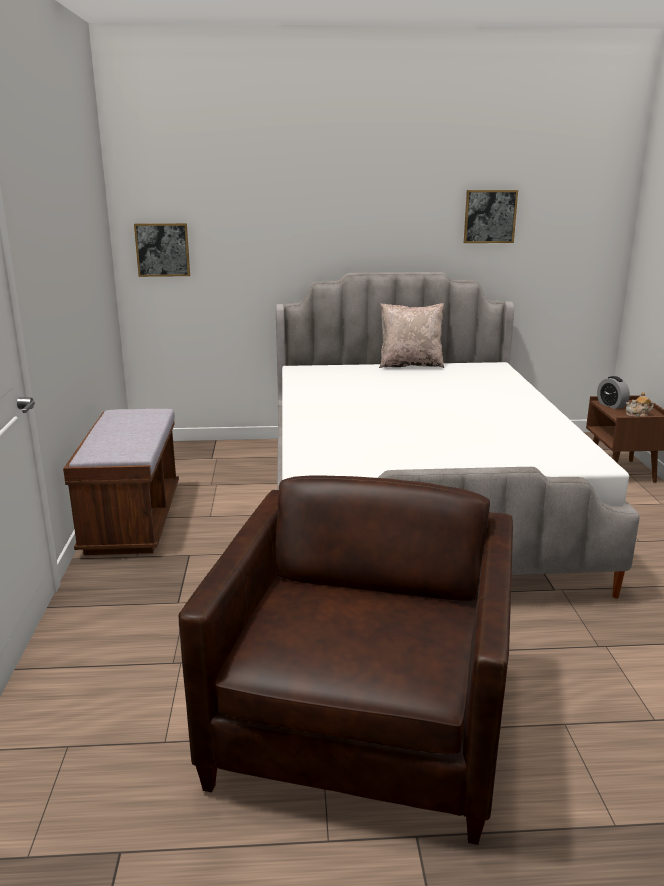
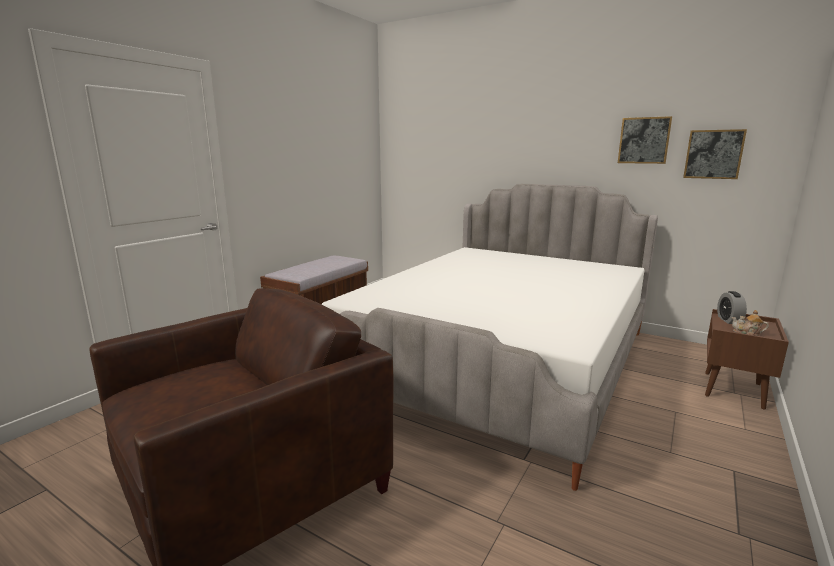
camera: 35 degrees right, 5 degrees down
(162, 250) = (406, 163): picture -> picture (713, 154)
(410, 365) = (554, 258): beige pillow -> none

